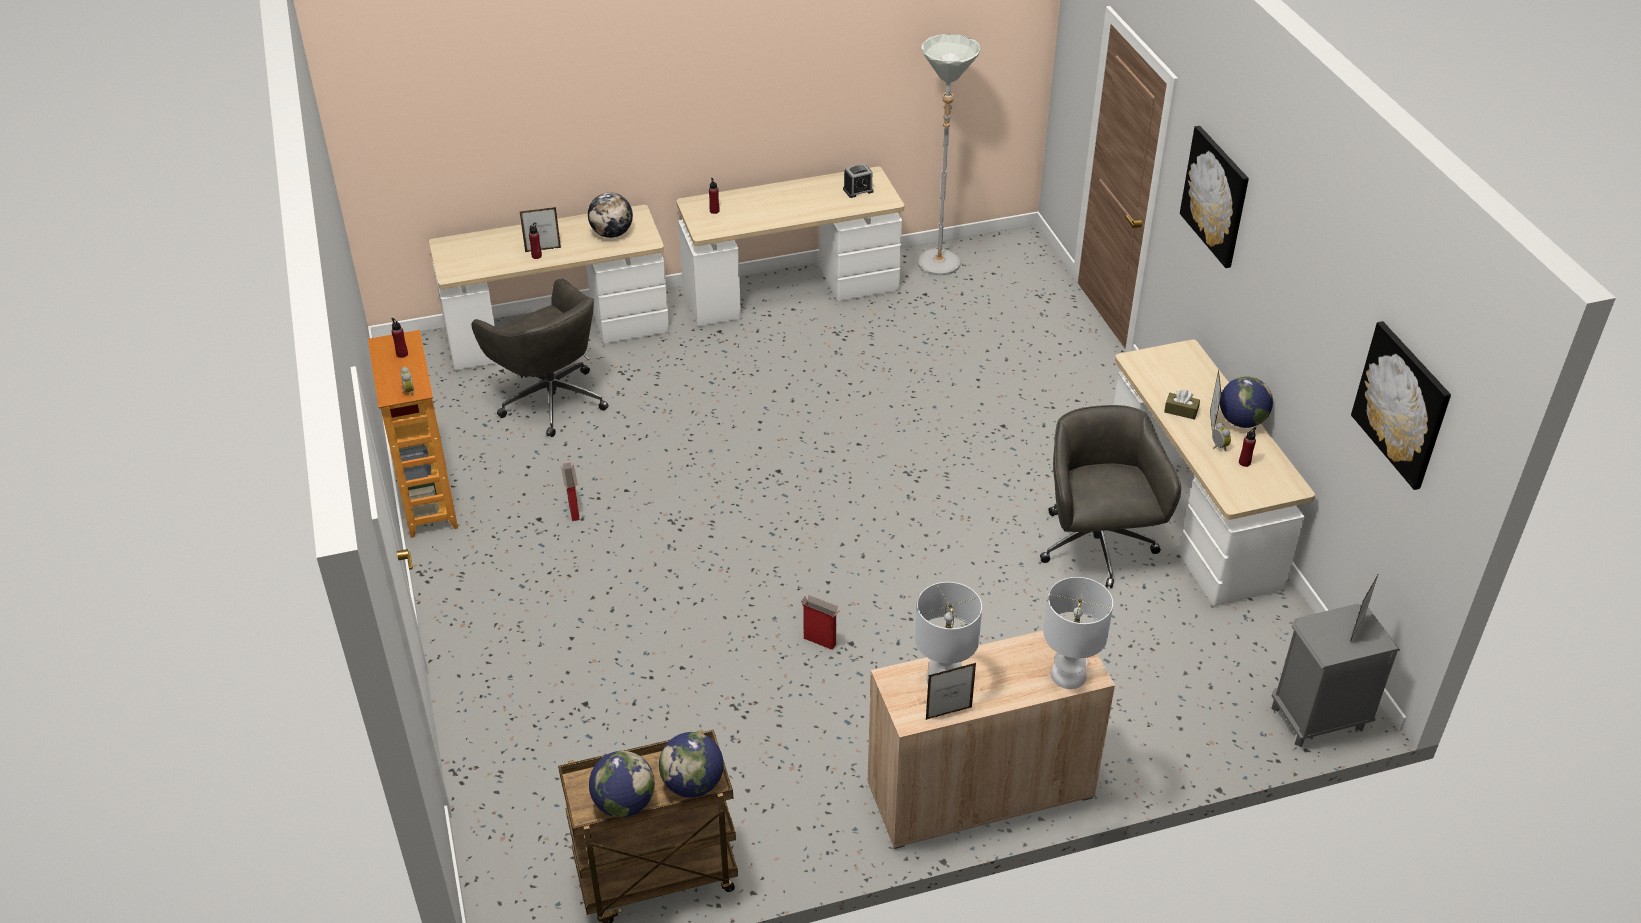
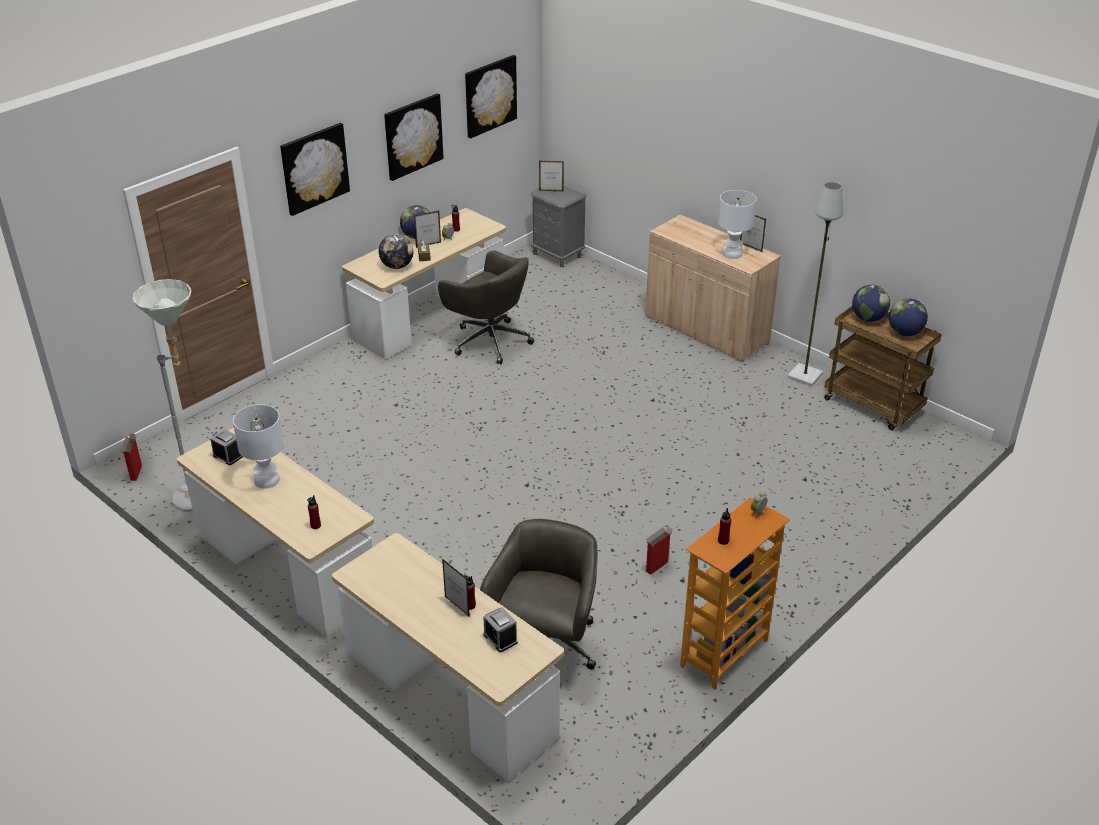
camera: 120 degrees left, 5 degrees down
(486, 259) = (500, 638): none -> alarm clock
(612, 233) = (398, 573): globe -> globe (397, 266)
(783, 842) = (805, 375): none -> grey floor lamp
(820, 641) = (663, 411): cardboard box -> cardboard box (136, 472)
(1069, 675) = (688, 225): white table lamp -> white table lamp (266, 480)
(1096, 548) = (489, 341): grey office chair -> grey office chair turned 105 degrees counterclockwise
(1304, 310) = (413, 136): none -> picture

